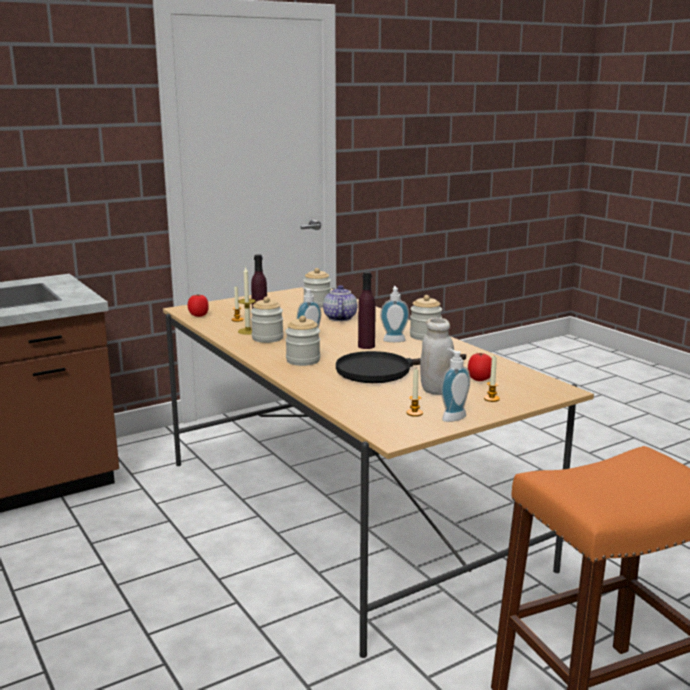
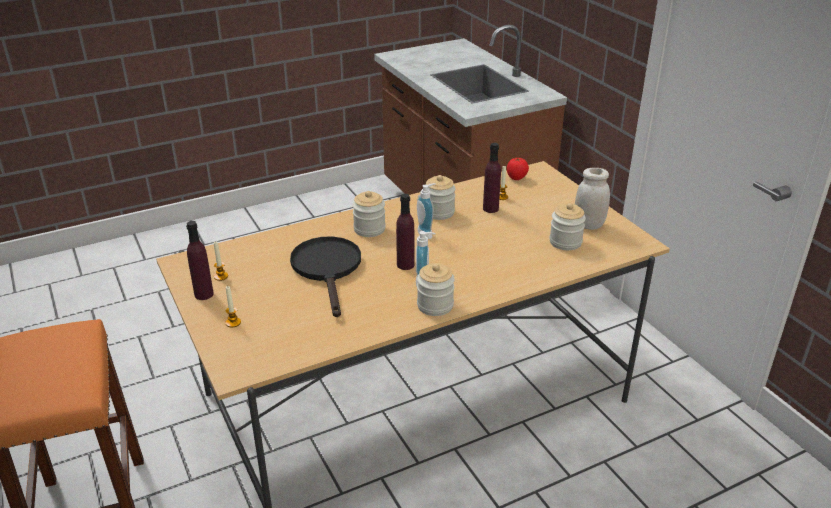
camera: 95 degrees right, 15 degrees up
(248, 331) = (463, 203): candle -> none
(339, 318) = (509, 254): teapot -> none
(436, 390) = (267, 293): white jar -> white jar (588, 225)
(451, 417) = (204, 294): soap dispenser -> purple bottle
(479, 380) = (284, 323): tomato -> none

